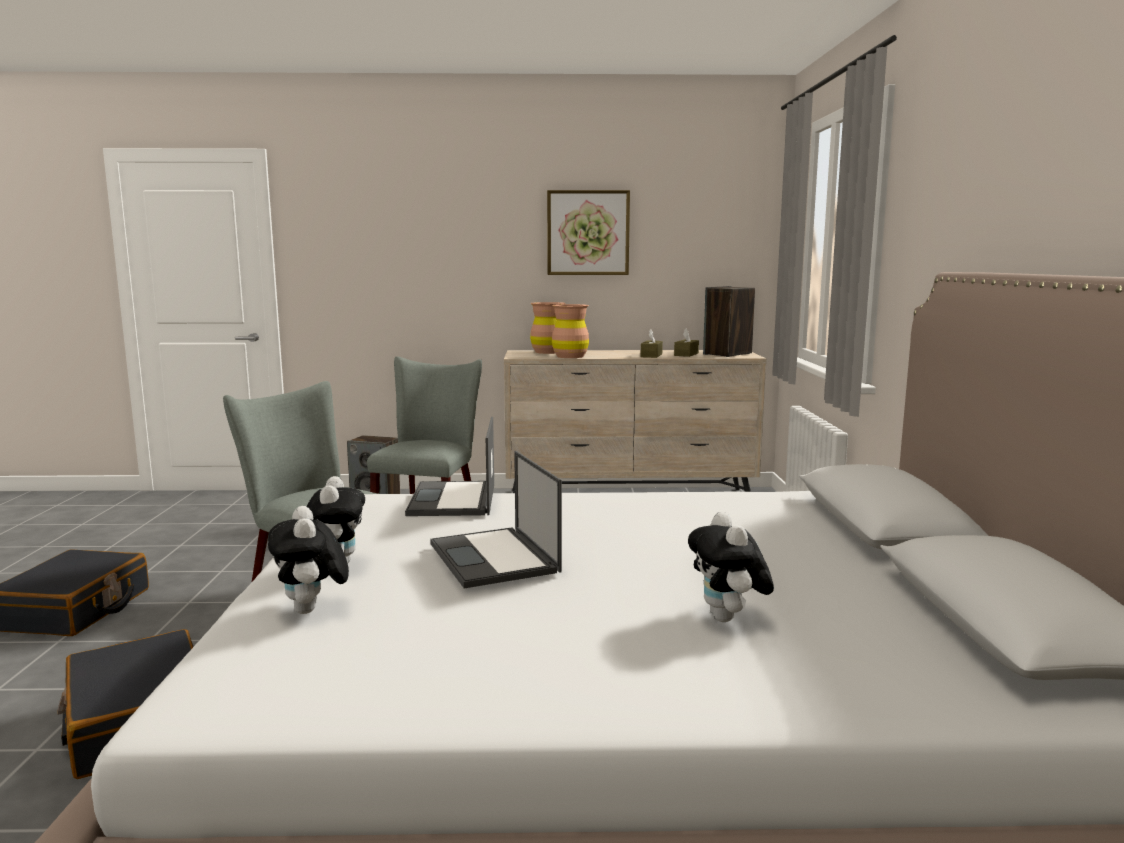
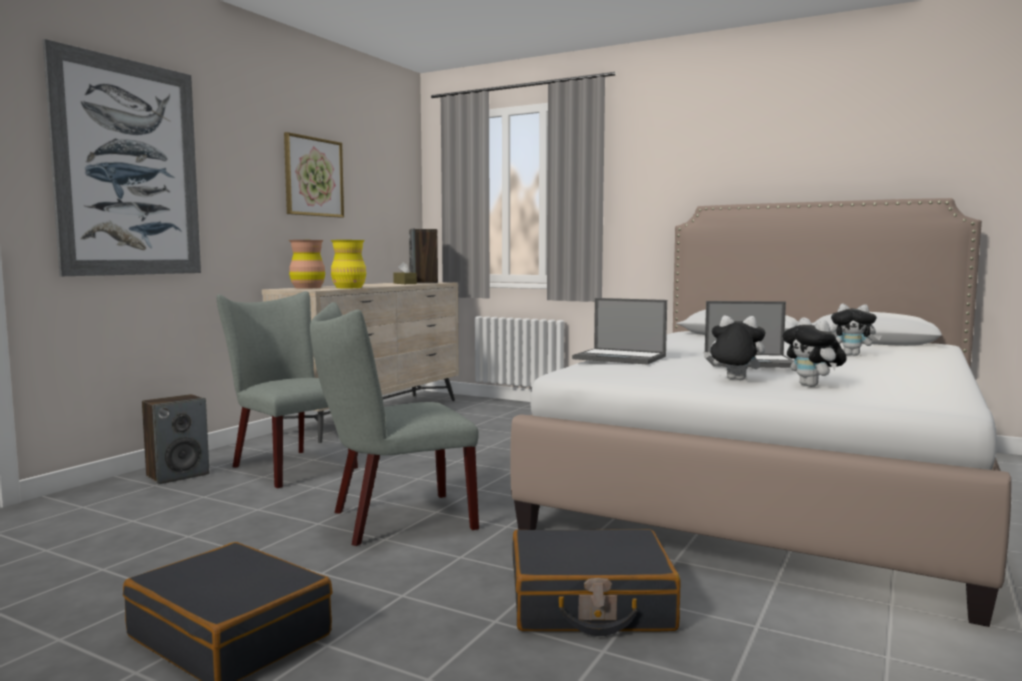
camera: 60 degrees left, 5 degrees down
(311, 610) = (812, 386): plush toy -> plush toy turned 60 degrees clockwise
(375, 245) = (128, 168): none -> picture
(570, 356) = (349, 287): brown vase -> yellow vase
(651, 355) = (392, 285): brown tissue box -> none

